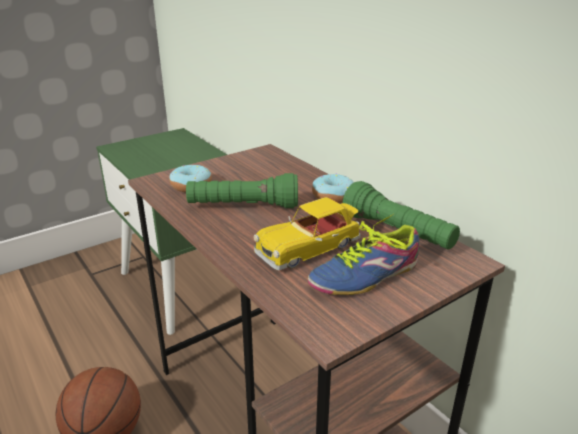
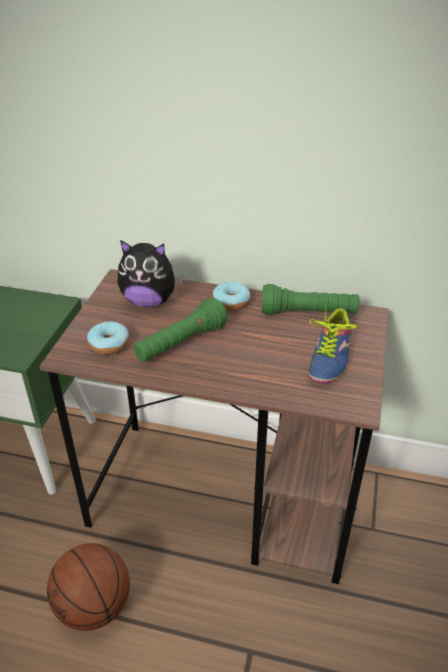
camera: 40 degrees left, 10 degrees up
(265, 171) = (149, 301): none -> plush toy
(309, 247) = (272, 354): toy car -> none

